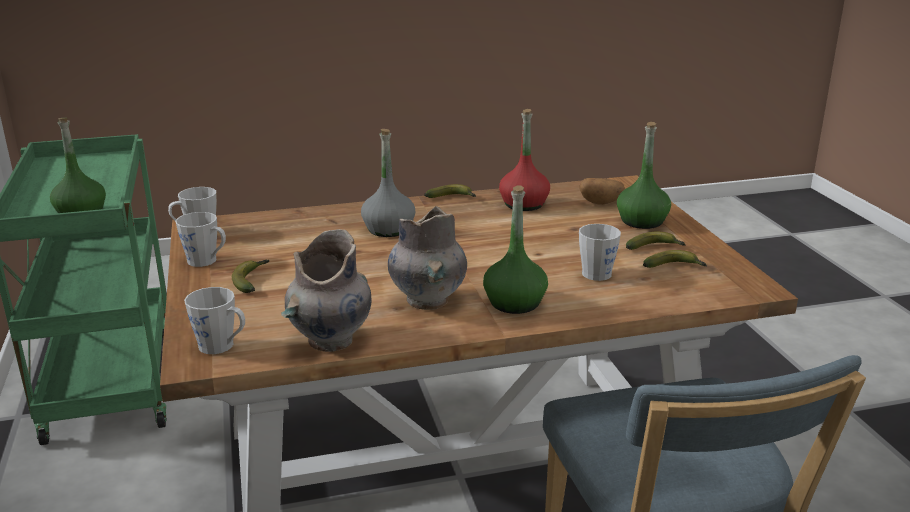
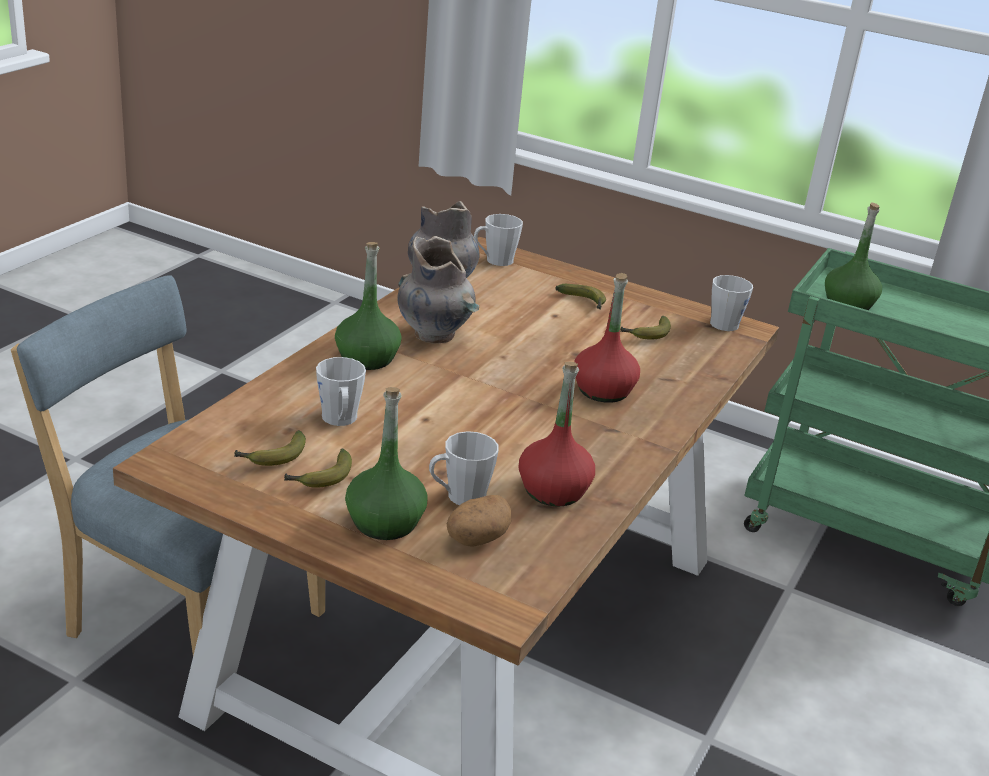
camera: 130 degrees right, 5 degrees up
(206, 261) = (650, 303): grey mug -> grey mug (459, 497)
(389, 229) = (603, 390): grey bottle -> red bottle
(452, 198) = (638, 463): banana -> banana (646, 334)

